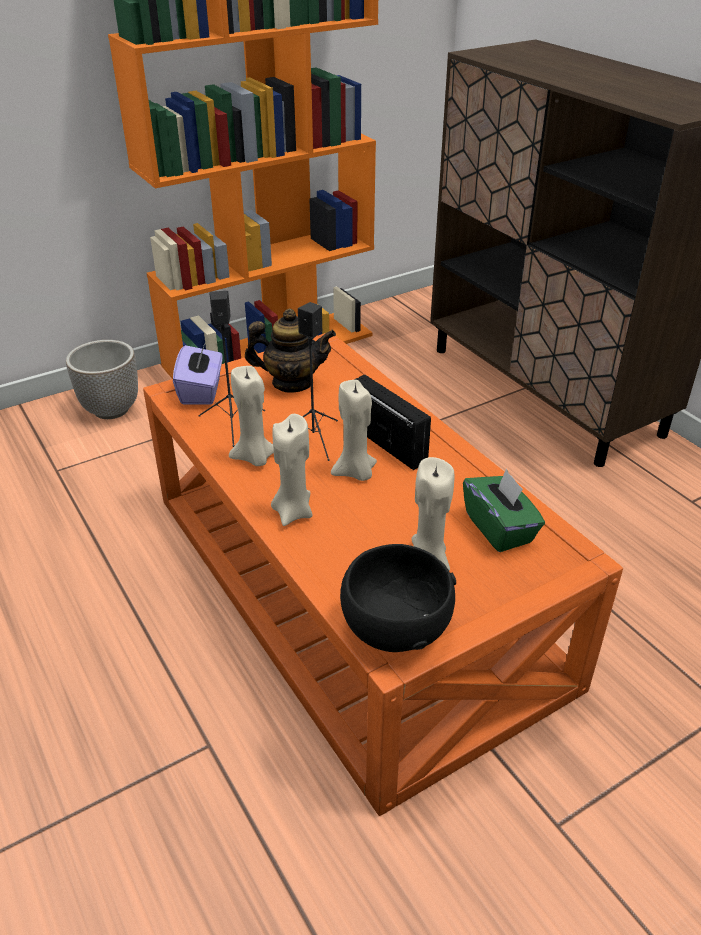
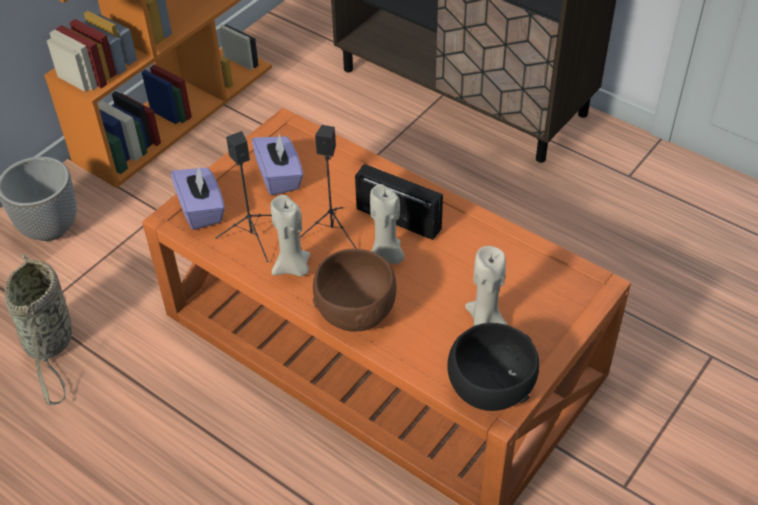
camera: 20 degrees left, 10 degrees up
(50, 498) = (50, 344): none -> basket
(292, 383) = (279, 177): teapot -> purple tissue box
(293, 512) = (356, 311): beige candle -> brown bowl
(499, 528) = (526, 275): green tissue box -> none

